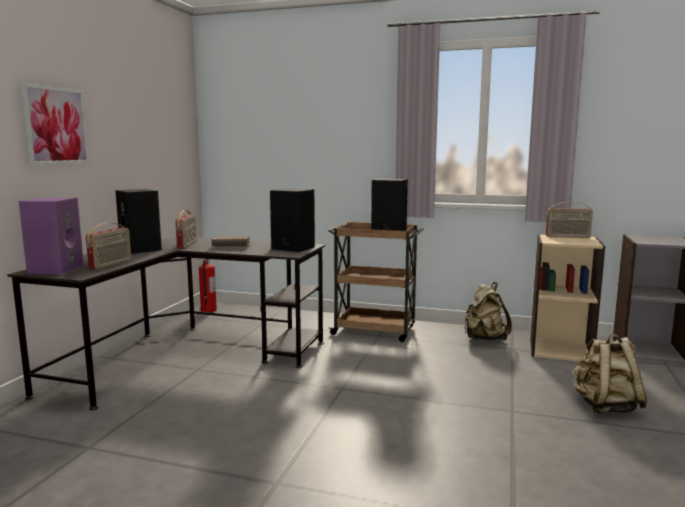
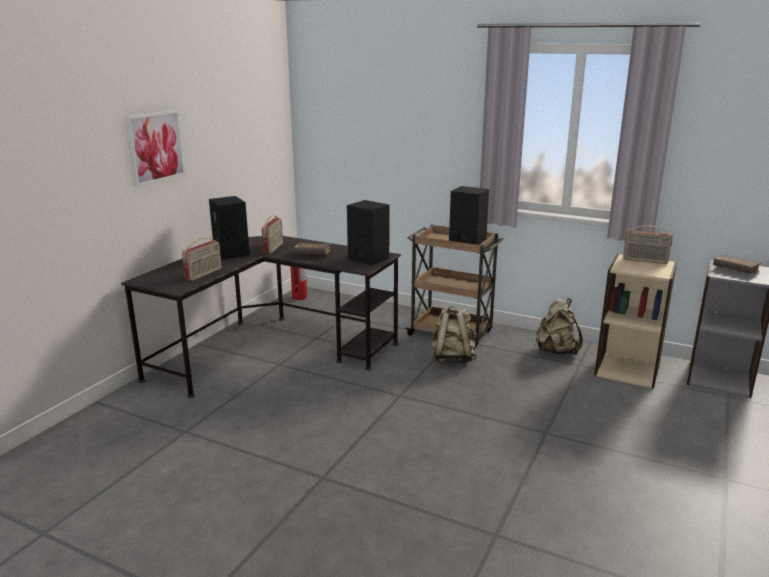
camera: 10 degrees right, 10 degrees up
(56, 269) = (159, 279): purple speaker -> none
(605, 407) = (636, 437): beige backpack -> beige backpack (453, 359)
(654, 239) = (735, 270): none -> brown book

